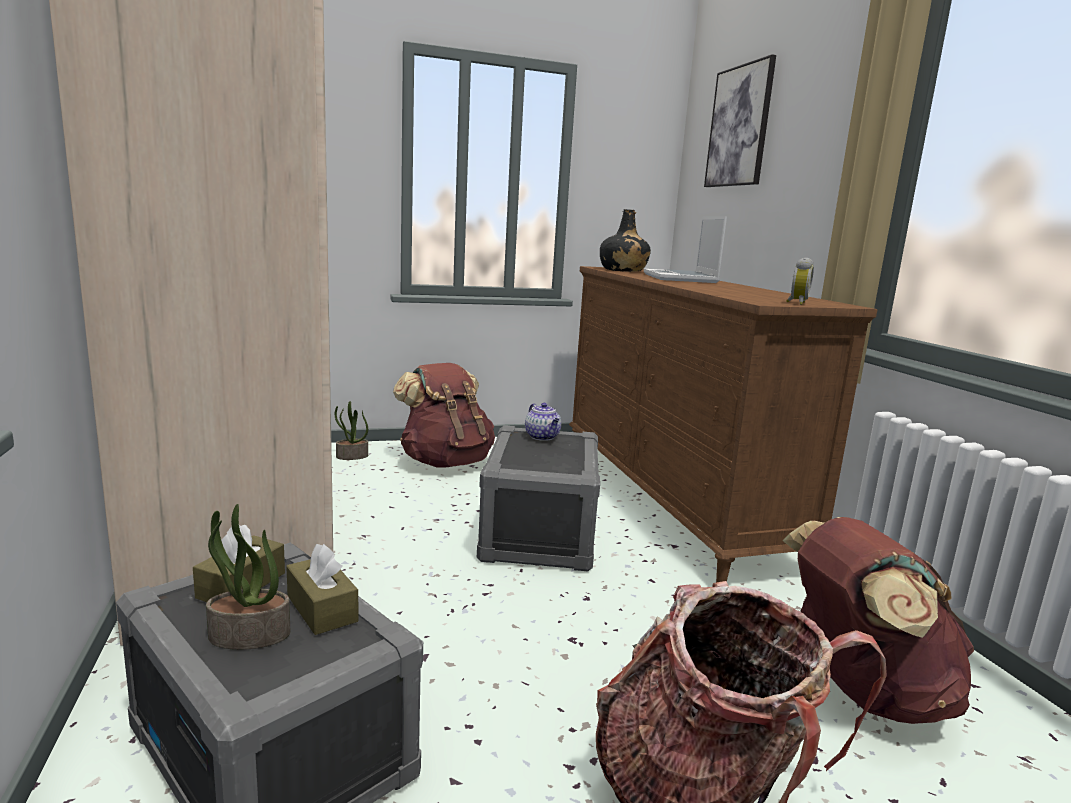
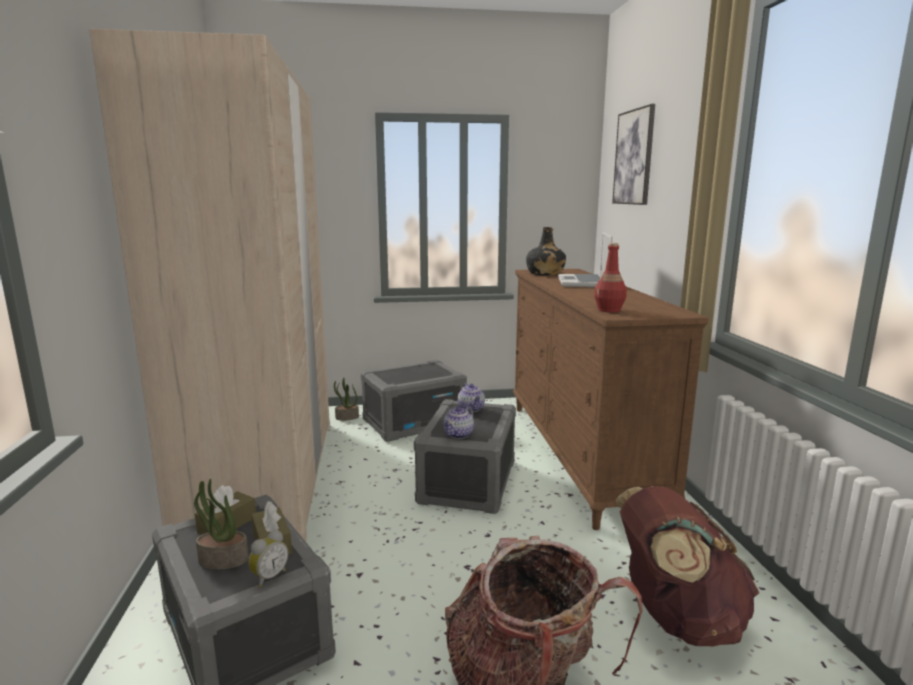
camera: 10 degrees right, 0 degrees up
(445, 462) = (414, 422): brown backpack -> grey storage box
(539, 466) = (458, 435): none -> teapot
(750, 298) = (609, 310): none -> red bottle
(796, 303) = (642, 314): alarm clock -> alarm clock (269, 577)

